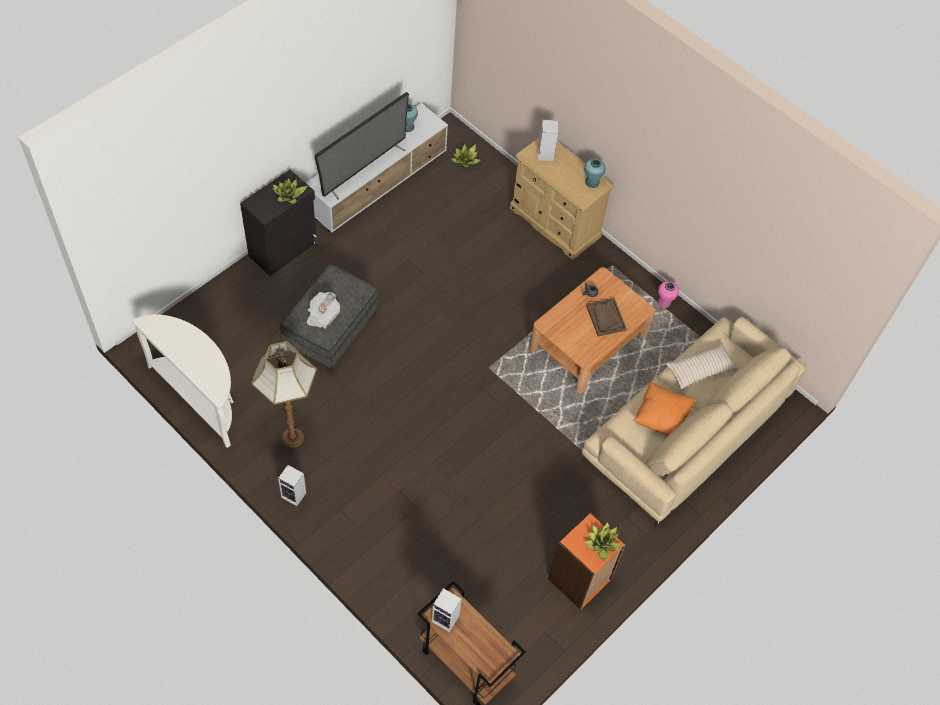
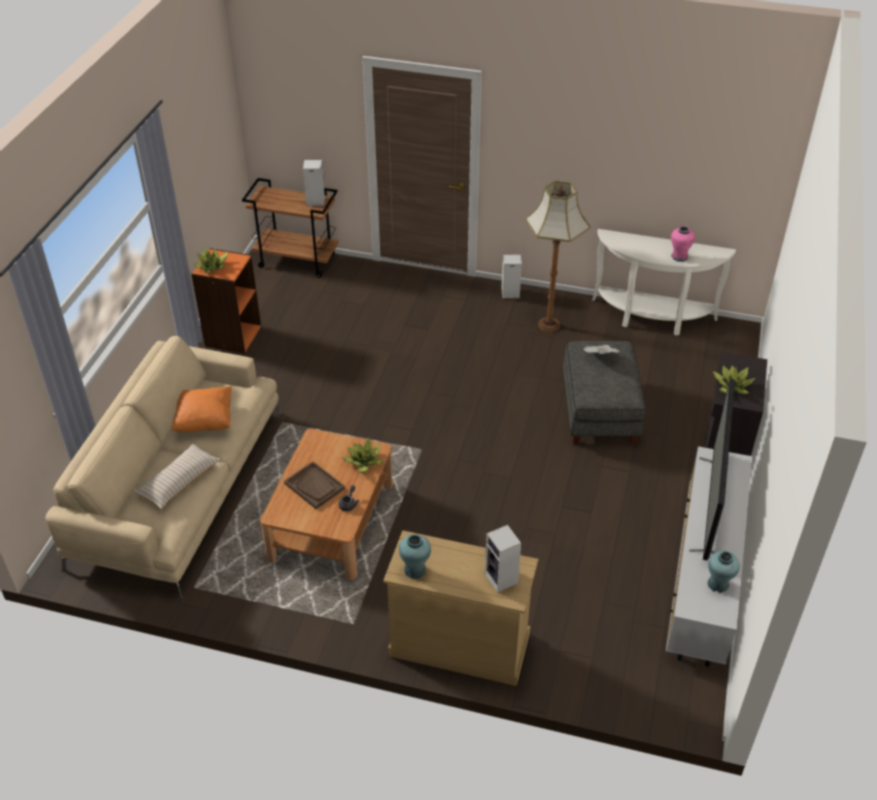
camera: 155 degrees right, 15 degrees down
(465, 160) = (636, 672): potted plant -> potted plant (364, 462)
(664, 302) = (263, 609): pink vase -> pink vase (679, 257)

